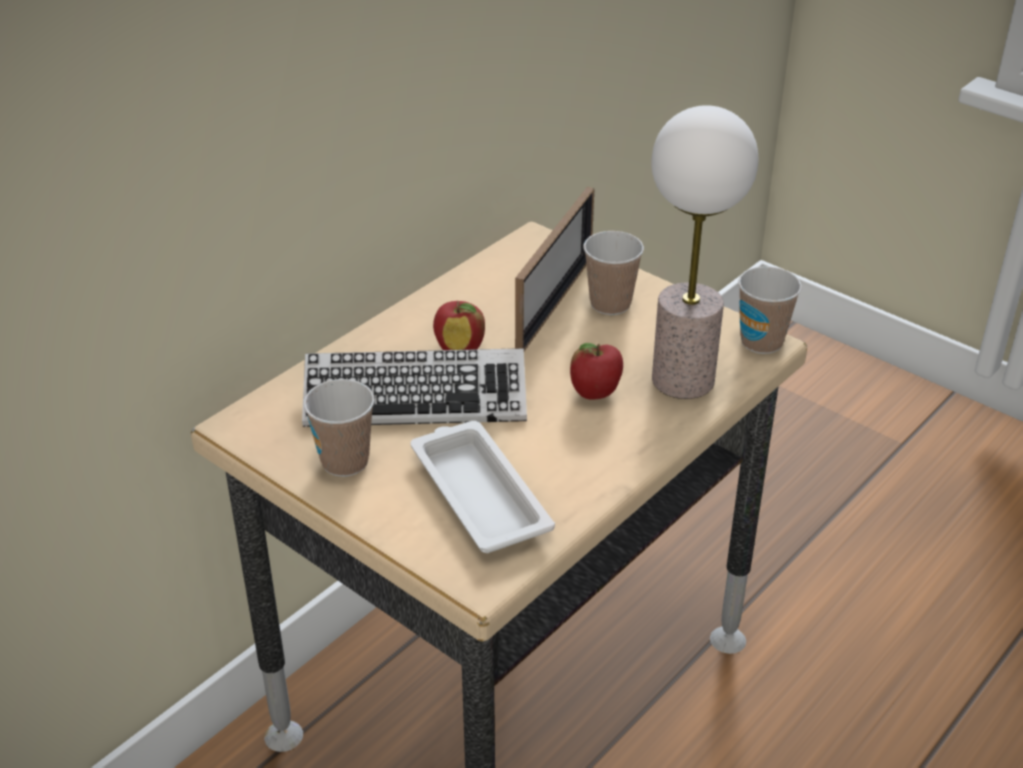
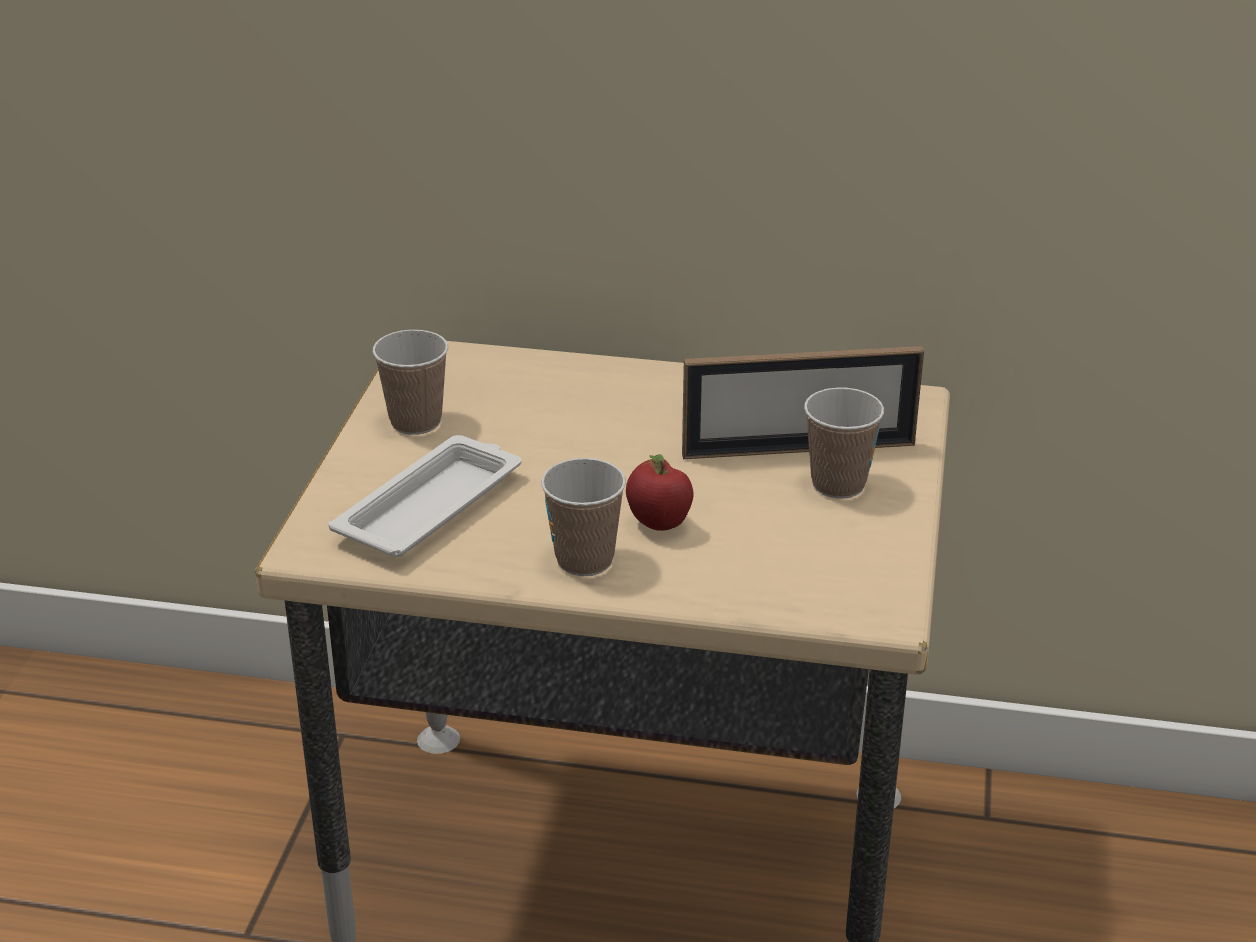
camera: 60 degrees right, 5 degrees down
(415, 399) = (544, 425): keyboard -> none
(460, 349) = (651, 422): apple -> none
(683, 379) = (746, 573): table lamp -> none
(761, 342) = (882, 609): cup -> cup (584, 560)

